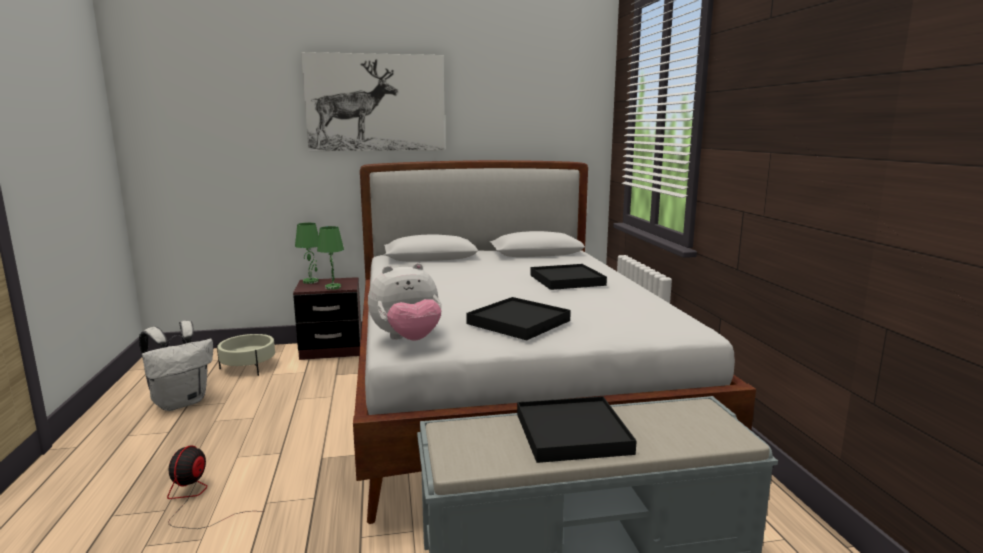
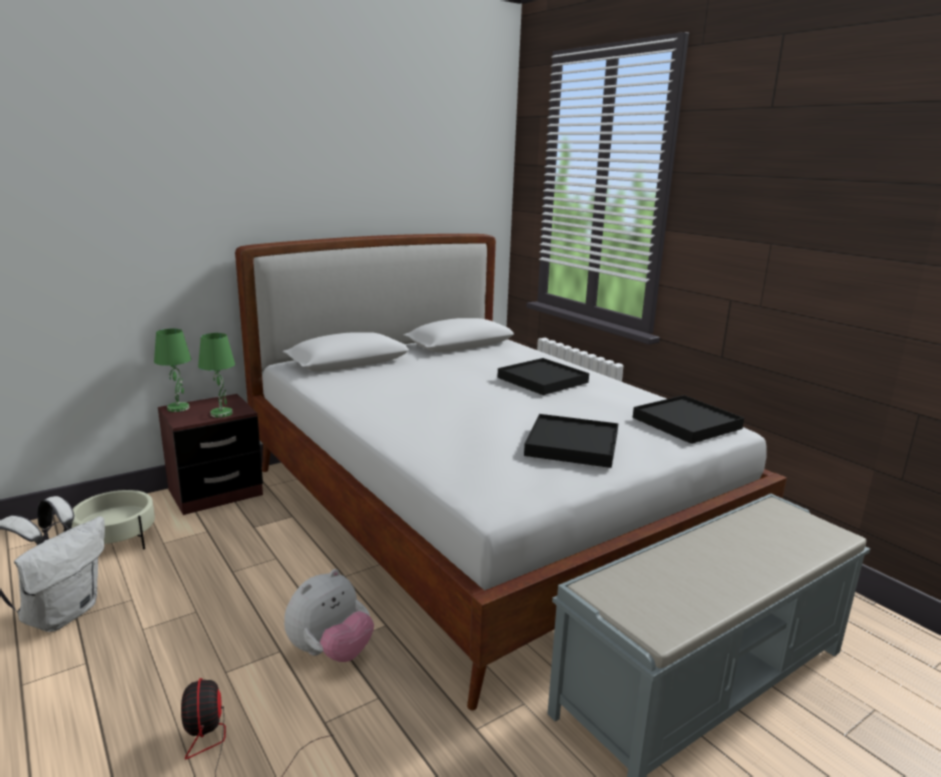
camera: 25 degrees left, 5 degrees up
(376, 103) = (251, 163): picture -> none
(407, 340) = (489, 489): plush toy -> plush toy (330, 652)
(572, 433) = (713, 564): black tray -> black tray (686, 423)

